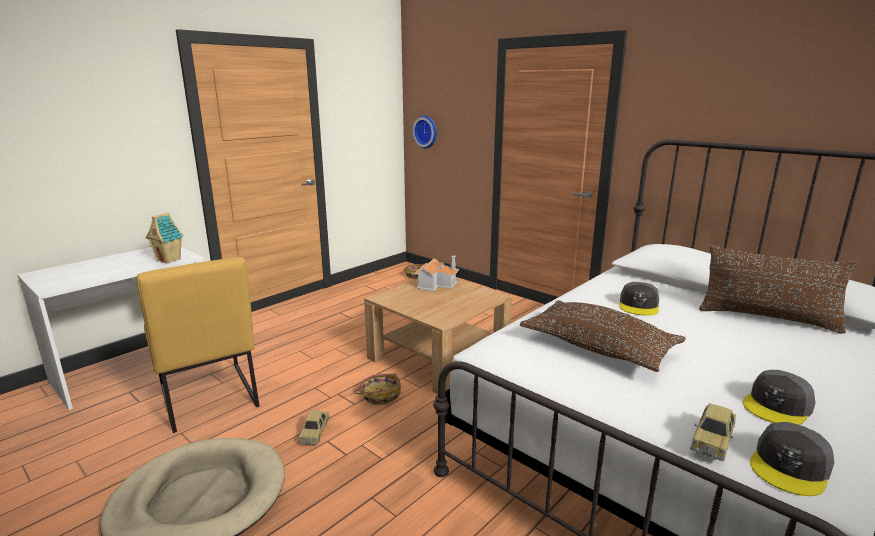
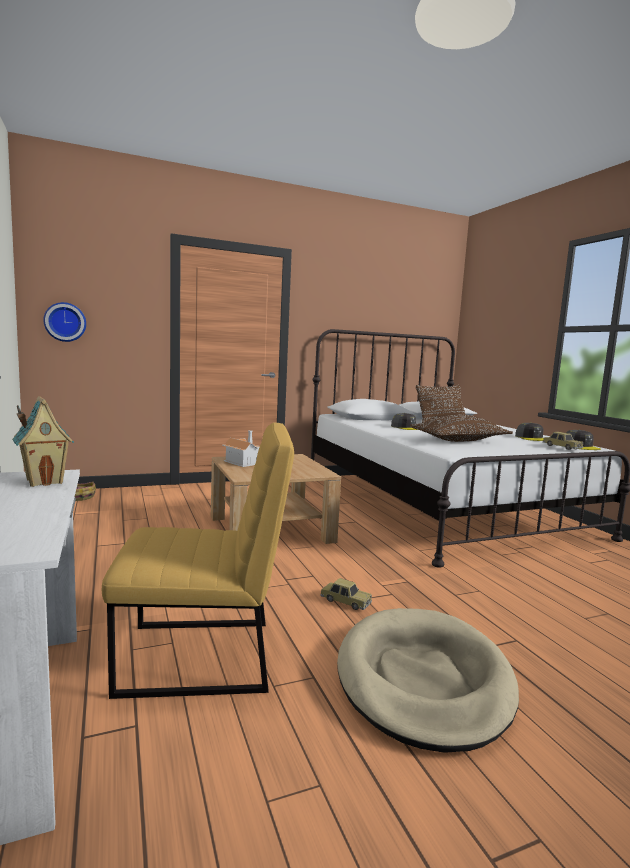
camera: 65 degrees left, 10 degrees down
(380, 395) = (309, 563): basket -> none

